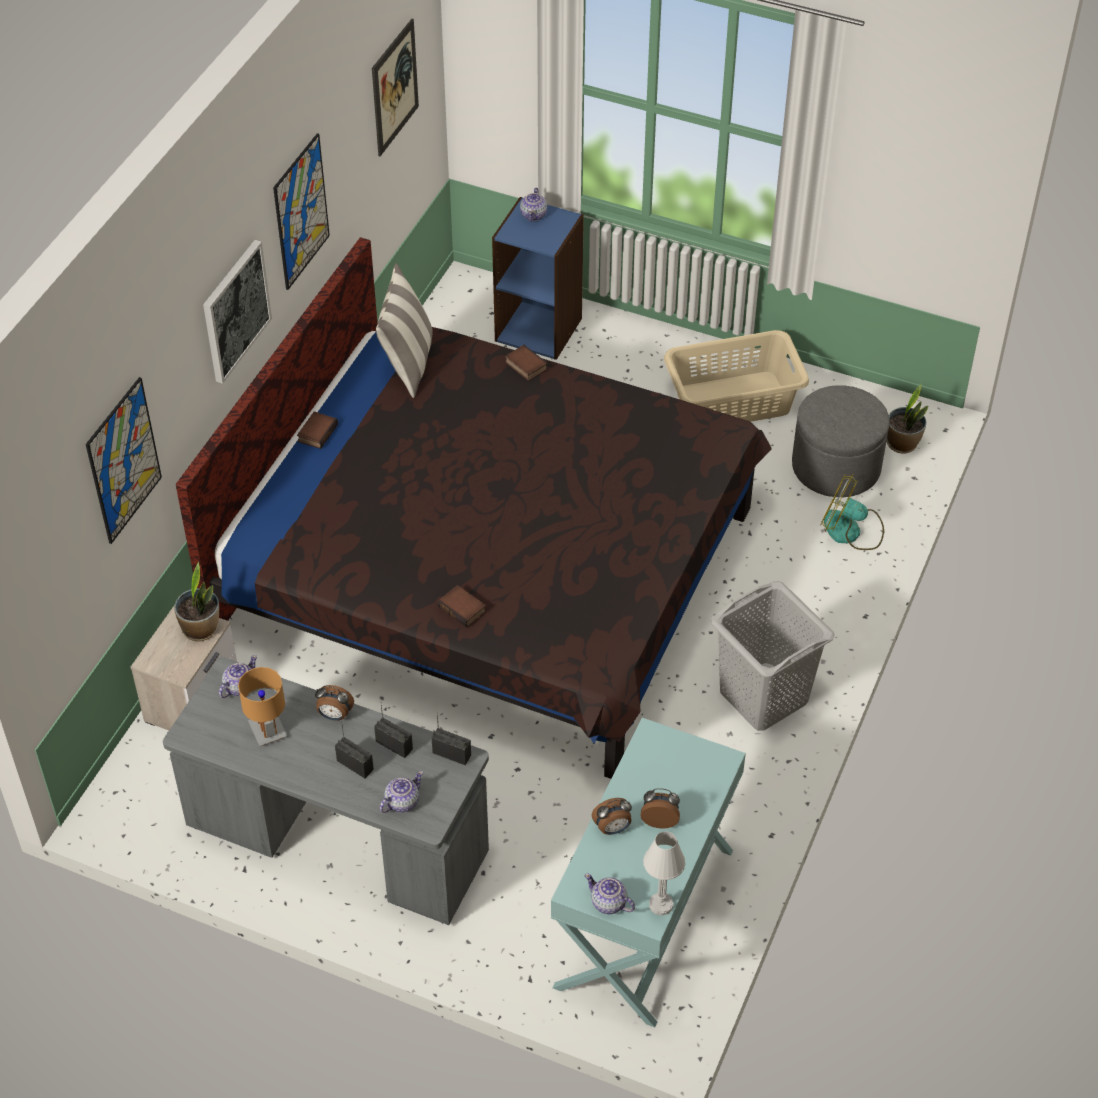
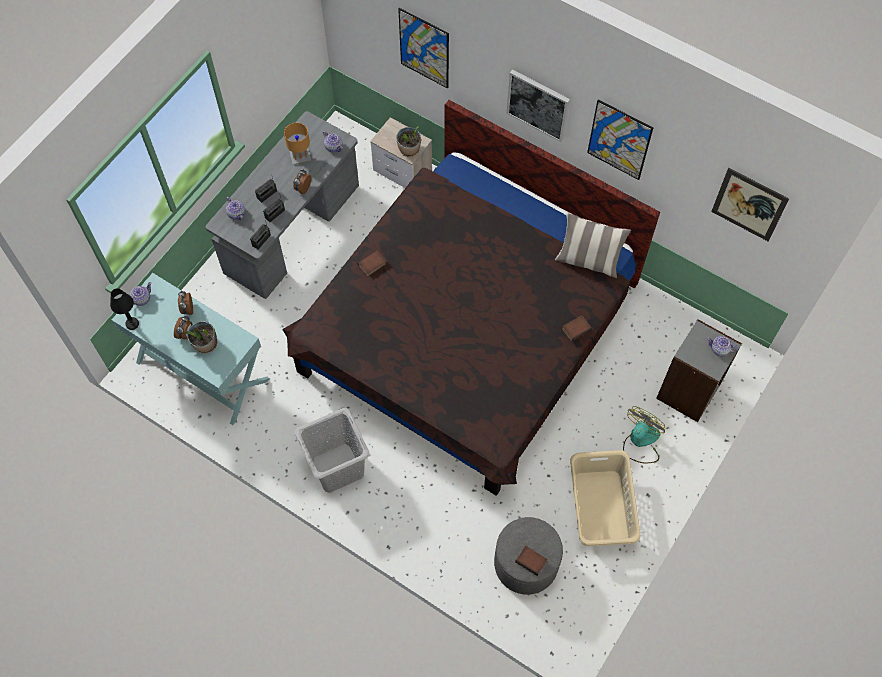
camera: 100 degrees right, 15 degrees up
(317, 432) = (533, 205): book -> book (532, 561)
(539, 329) = (688, 392): blue bookcase -> grey bookcase
(661, 905) = (132, 324): white table lamp -> black table lamp
(851, 531) = (464, 557): fan -> fan (640, 441)
(902, 444) = (542, 617): potted plant -> potted plant (205, 344)

